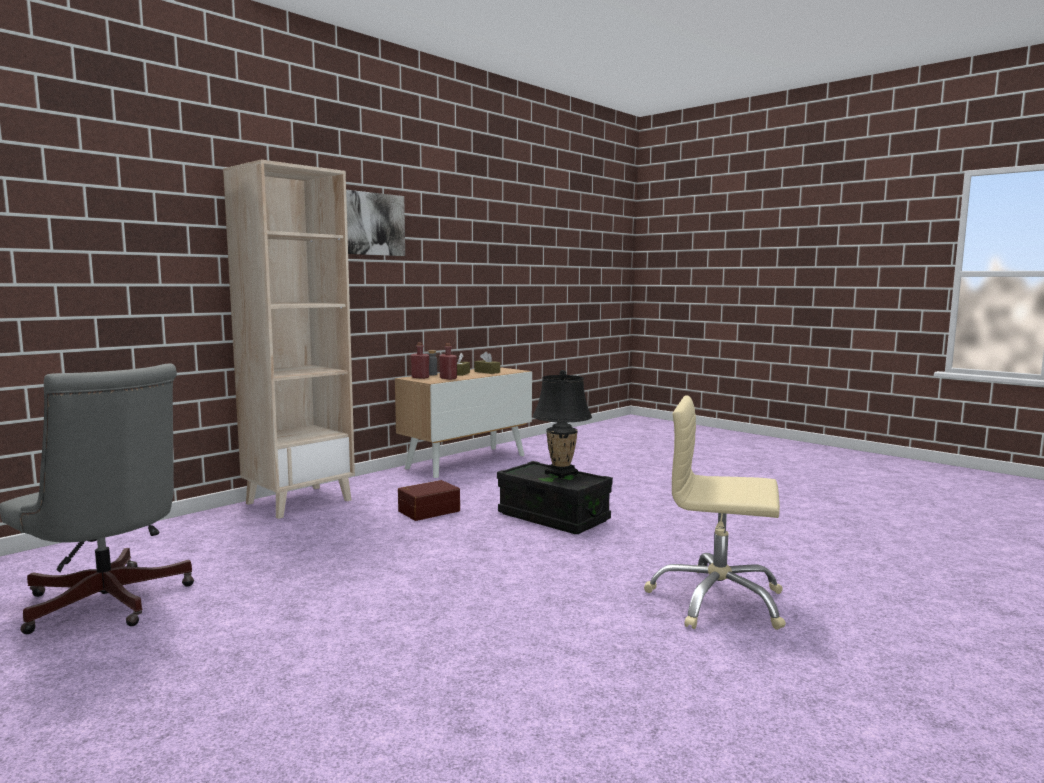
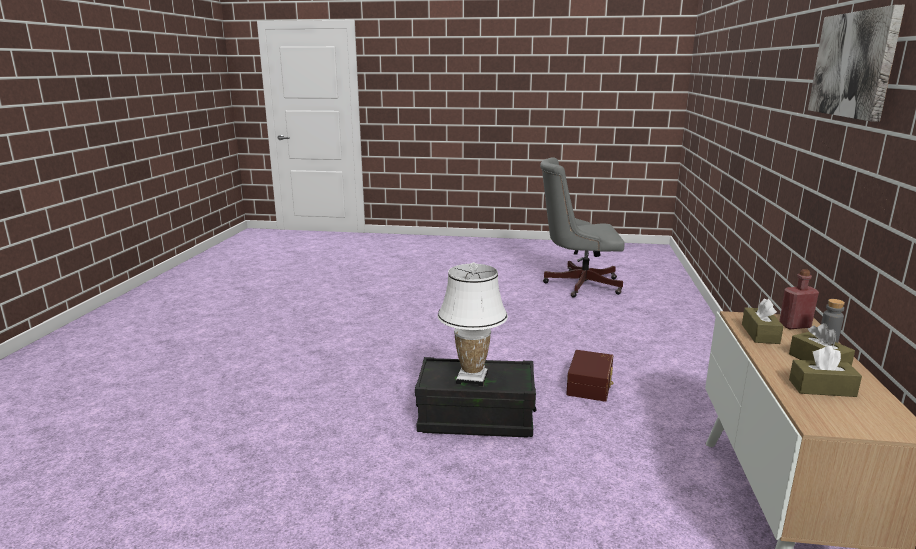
camera: 145 degrees right, 10 degrees up
(299, 501) = (702, 359): beige bookcase -> none
(448, 378) = (760, 334): red bottle -> brown tissue box
(561, 473) = (472, 378): black table lamp -> white table lamp
(717, 601) = (278, 371): beige office chair -> none

